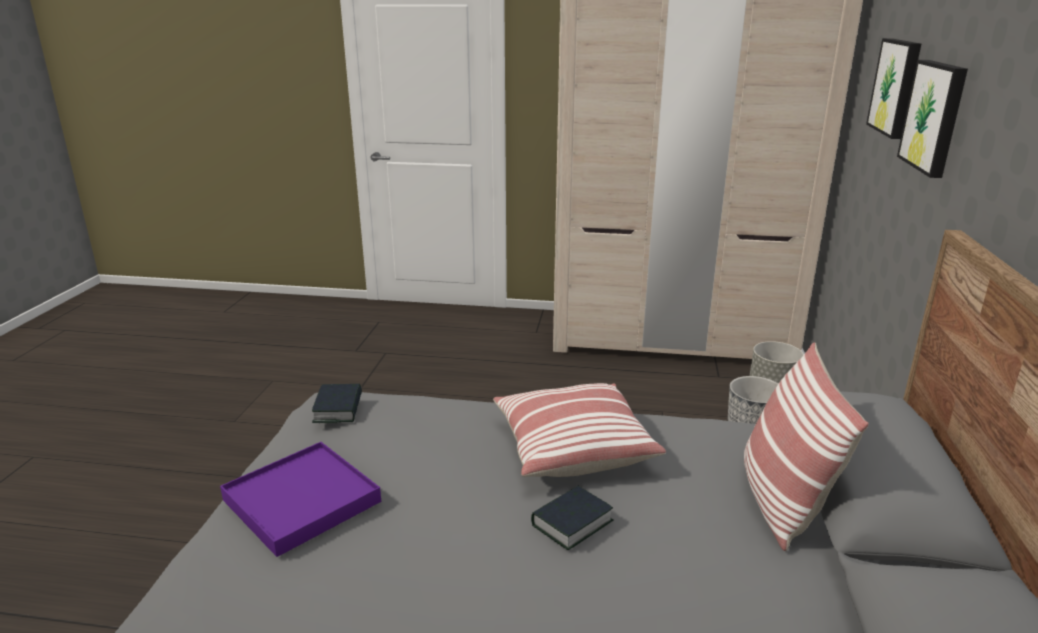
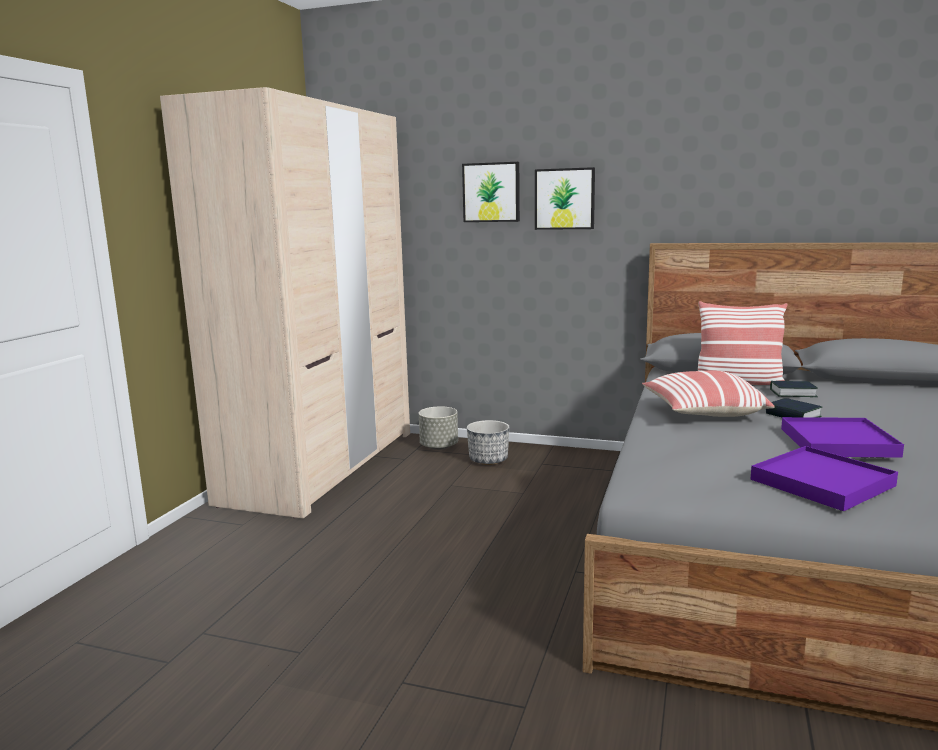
camera: 80 degrees left, 10 degrees down
(338, 409) = (675, 472): book -> book (792, 393)
(441, 541) = (837, 442): none -> purple tray

